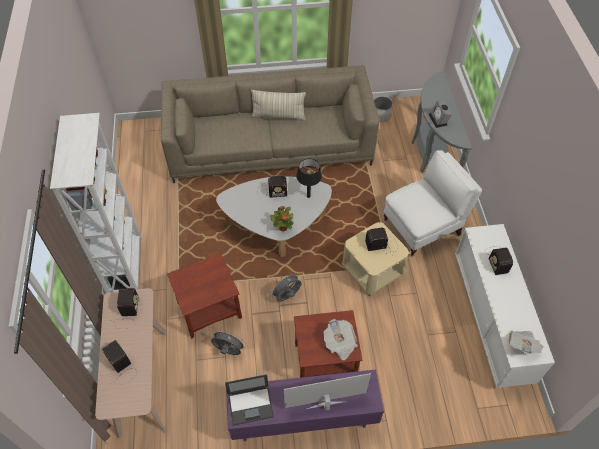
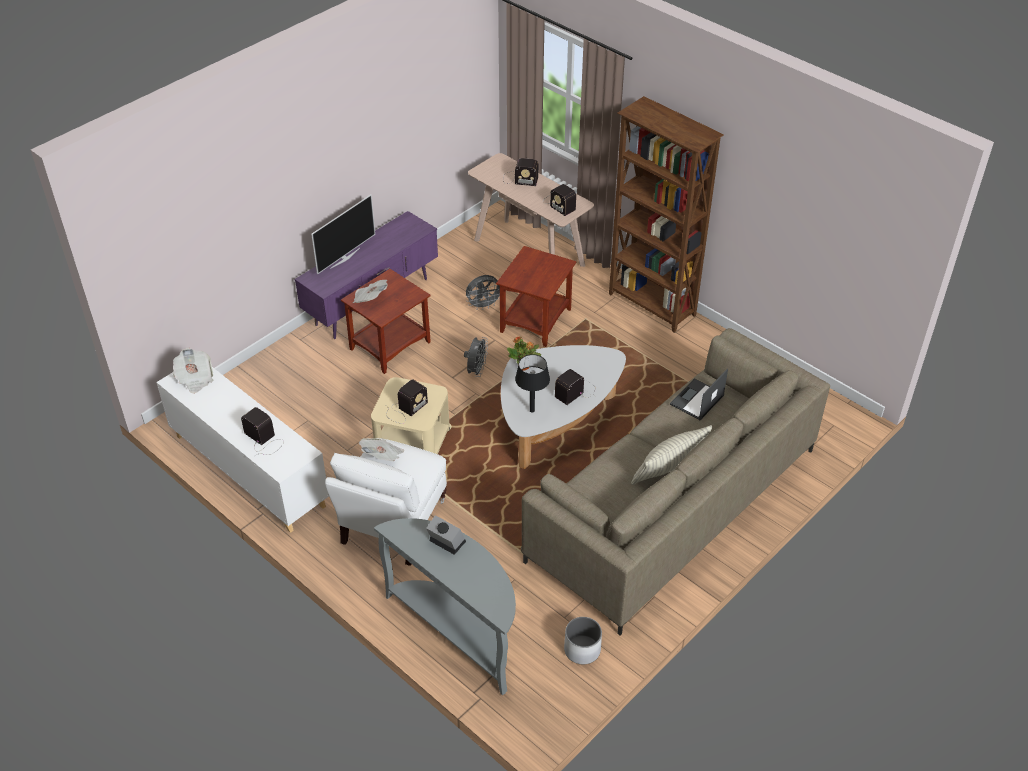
camera: 140 degrees right, 10 degrees down
(127, 267) = (652, 305): white bookcase -> brown bookcase
(251, 405) = (404, 229): laptop -> laptop (696, 400)
(425, 212) = (383, 457): none -> newspaper

